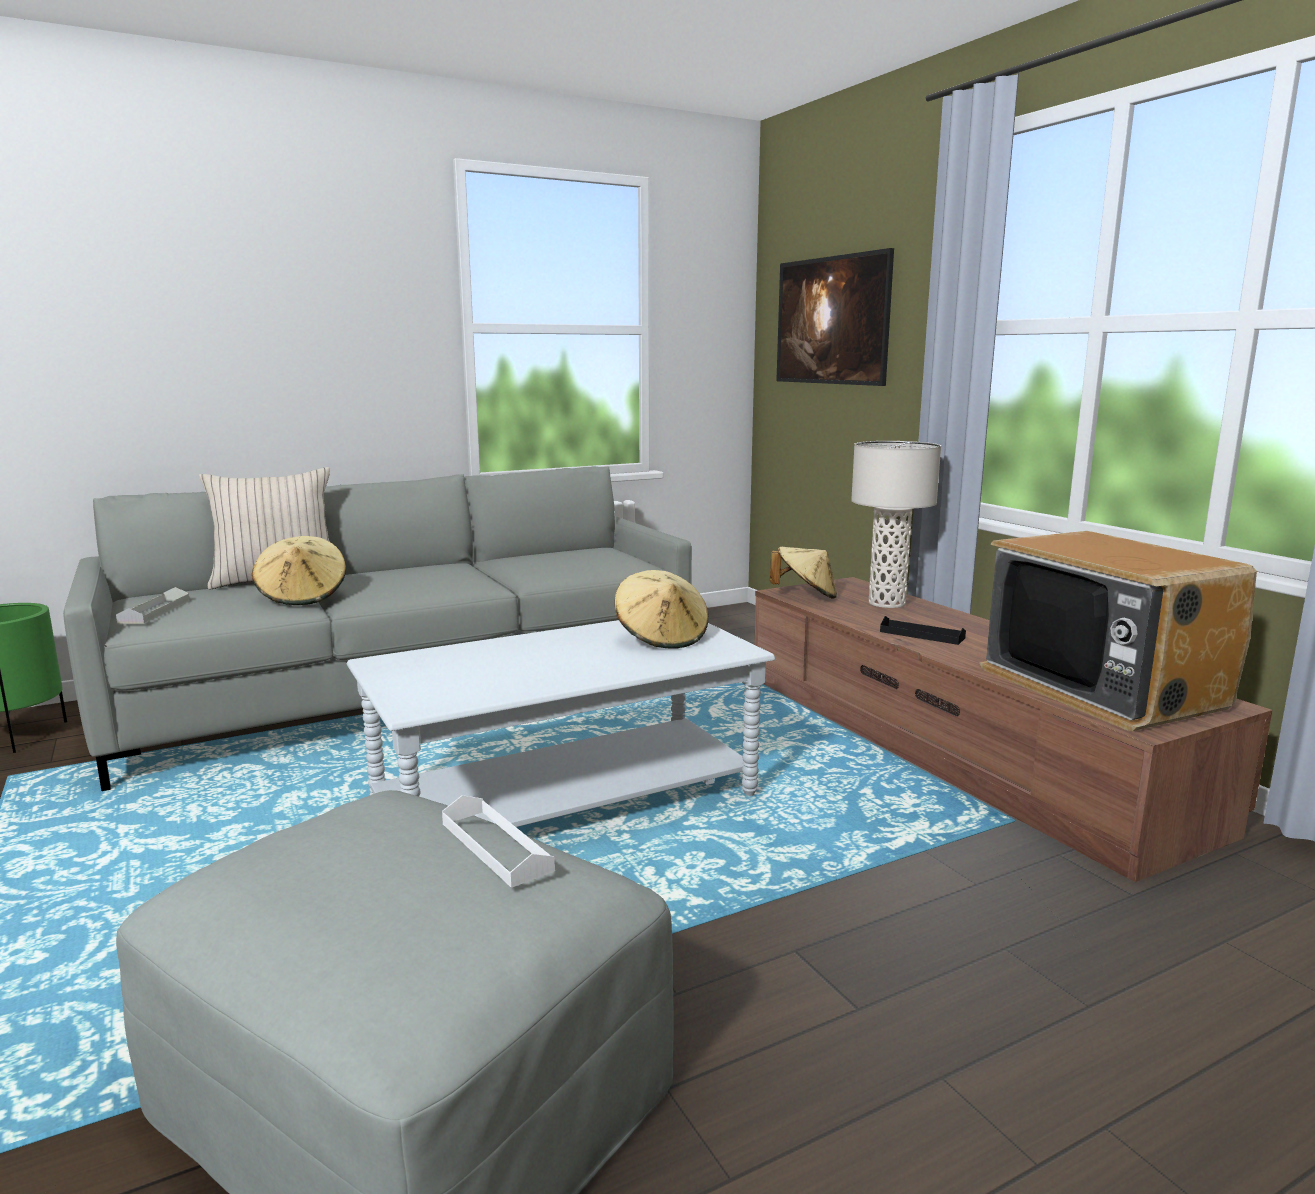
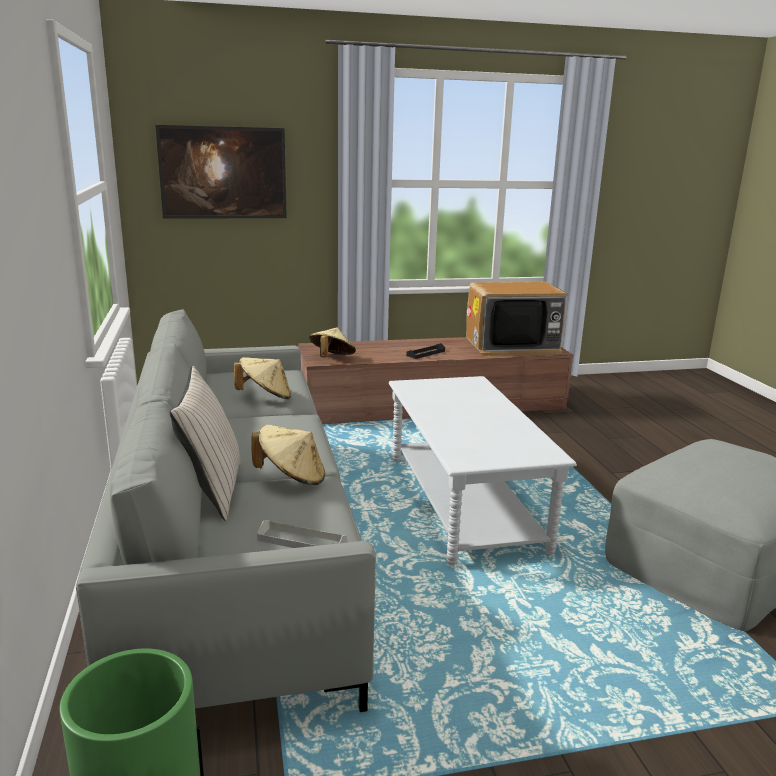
camera: 75 degrees left, 5 degrees up
(496, 846) = (707, 448): white tray -> none
(661, 638) = (445, 391): beige hat -> beige hat (265, 397)
(886, 603) = (363, 348): white table lamp -> none

